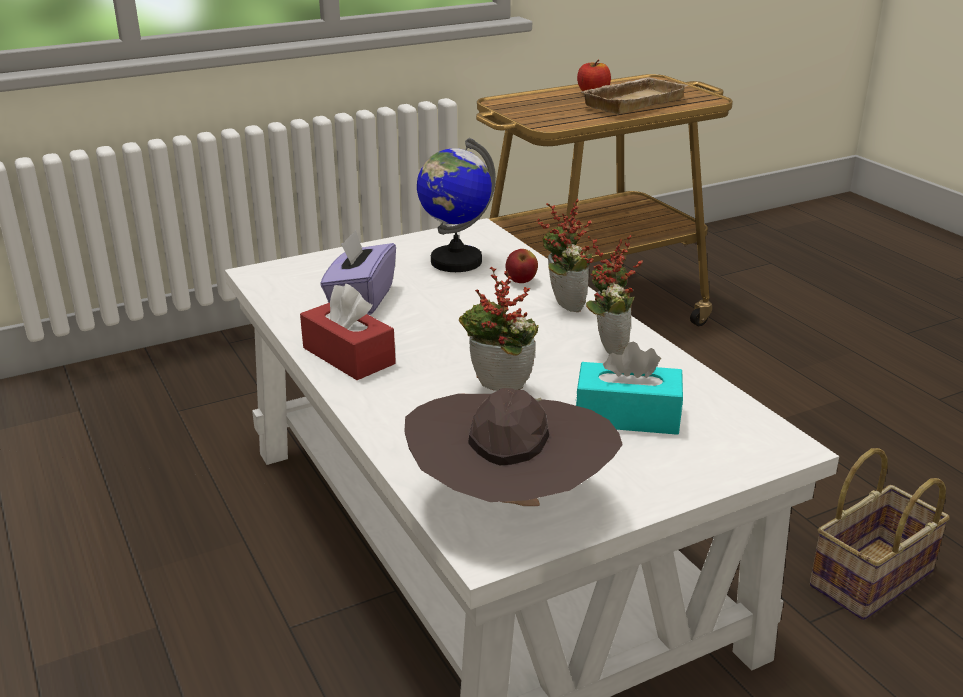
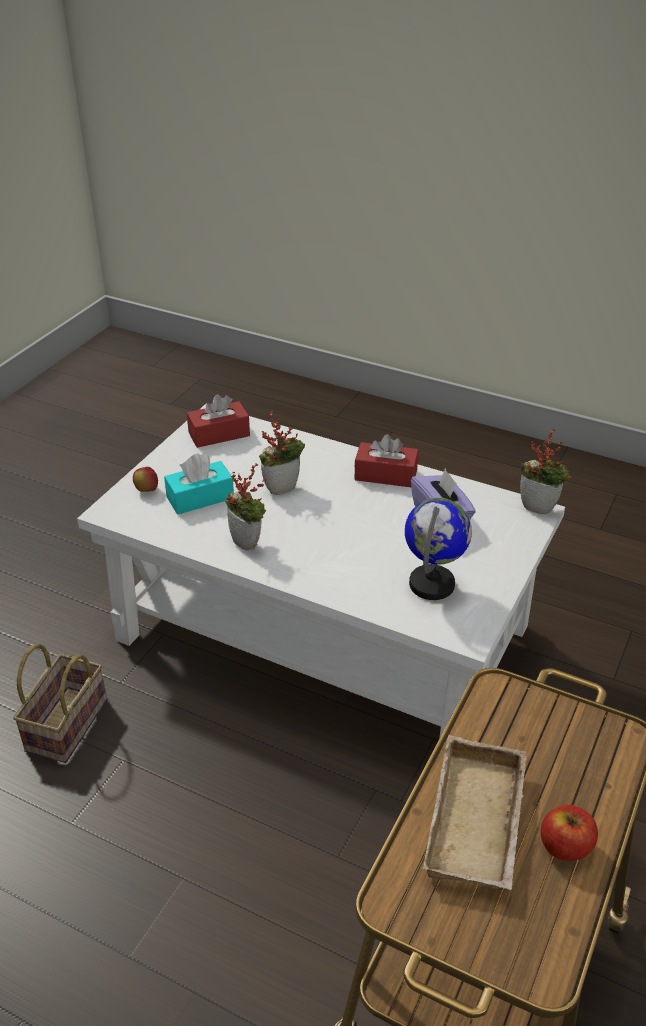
camera: 145 degrees right, 10 degrees up
(509, 505) = (219, 434): brown hat -> red tissue box
(521, 281) = (361, 582): apple -> apple (146, 490)
(562, 305) = (309, 569): potted plant -> potted plant (539, 507)

